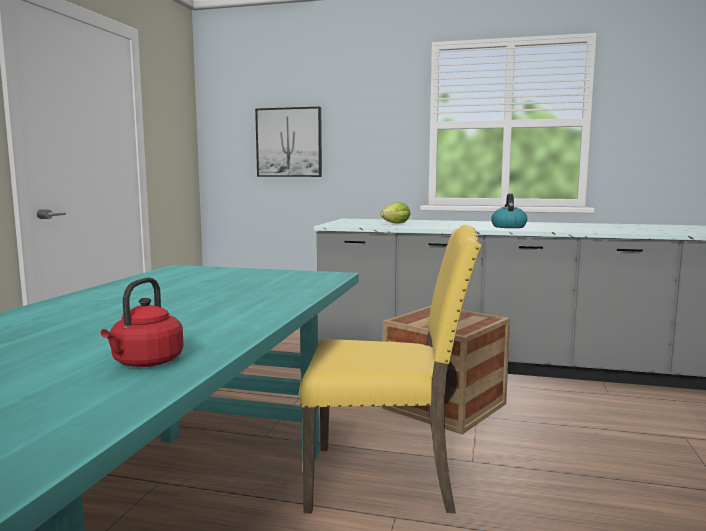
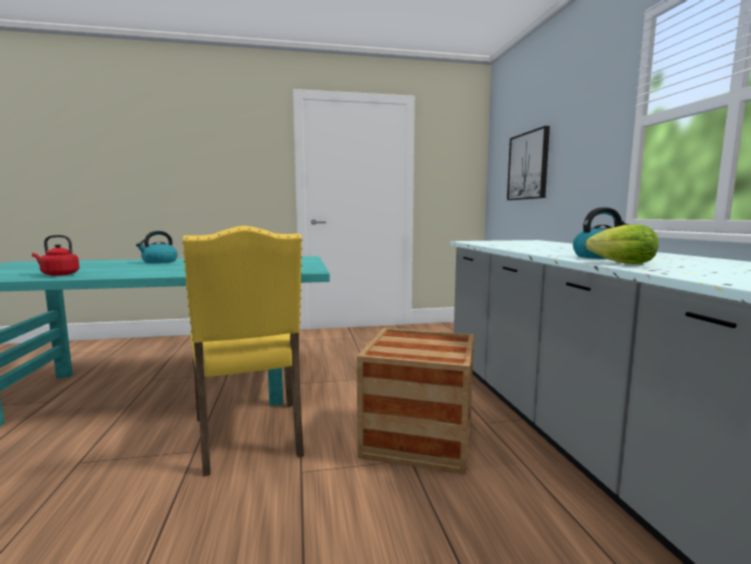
camera: 65 degrees right, 0 degrees up
(59, 317) = (159, 262): none -> kettle
(394, 223) = (521, 245): lettuce -> lettuce (618, 263)

